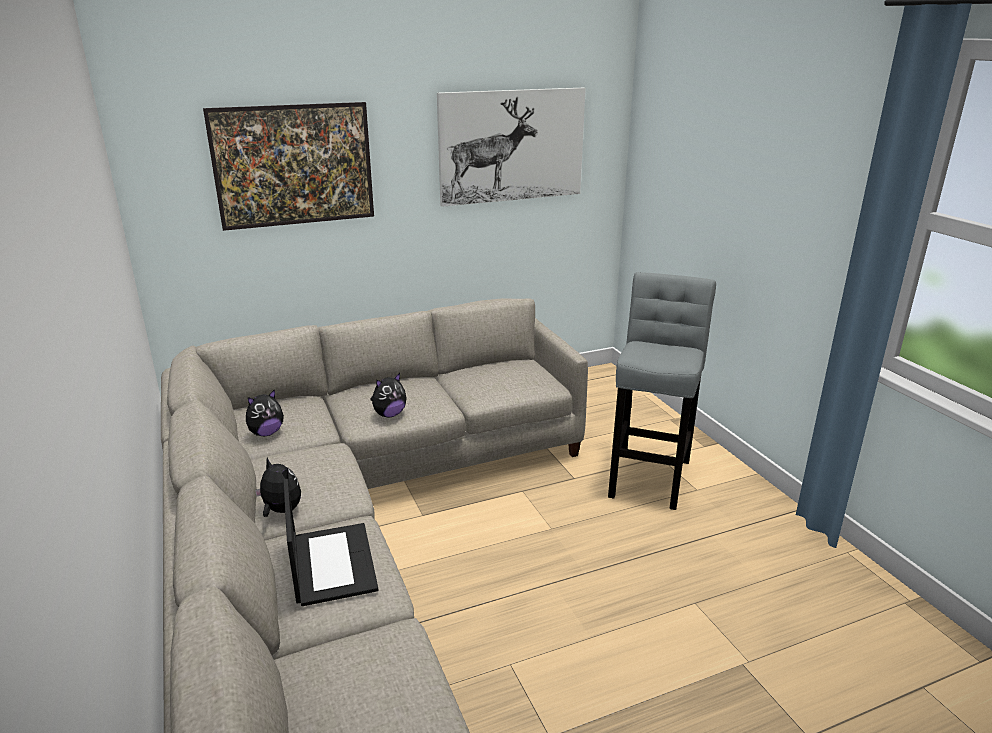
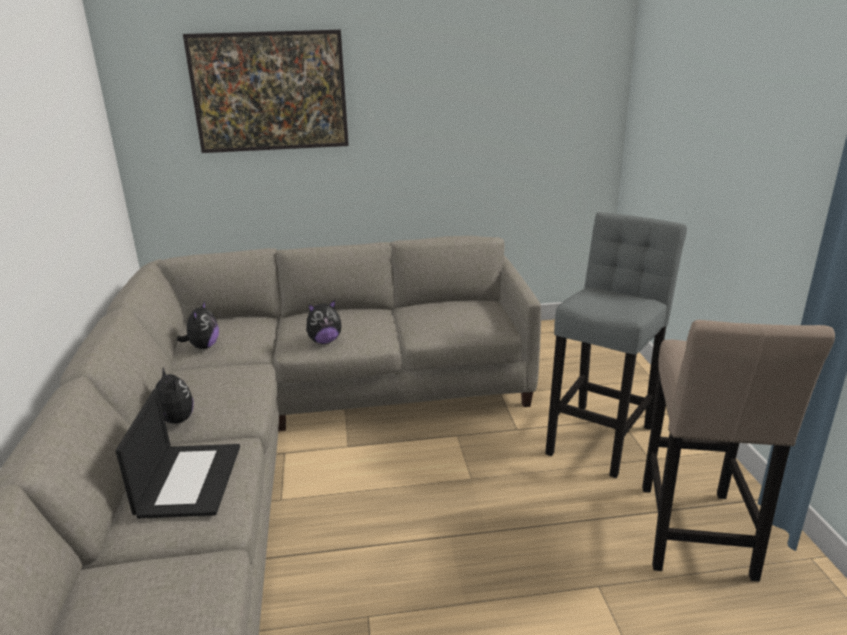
camera: 15 degrees right, 0 degrees up
(266, 433) = (203, 347): plush toy -> plush toy turned 60 degrees counterclockwise
(512, 146) = (496, 78): picture -> none
(755, 549) = (694, 536): none -> beige stool

